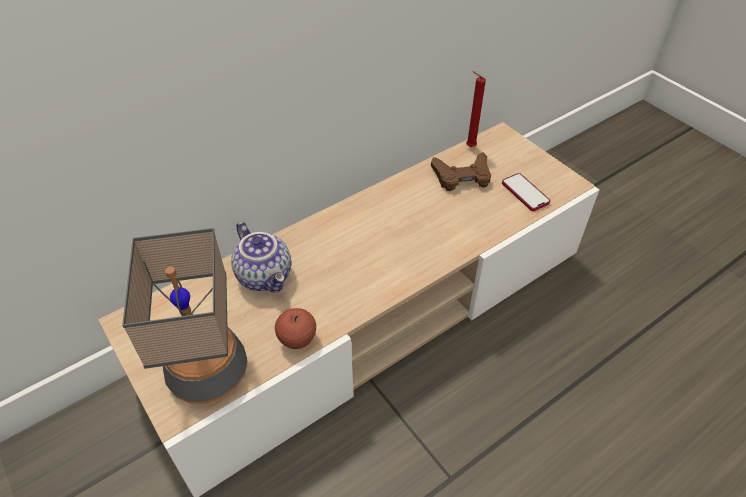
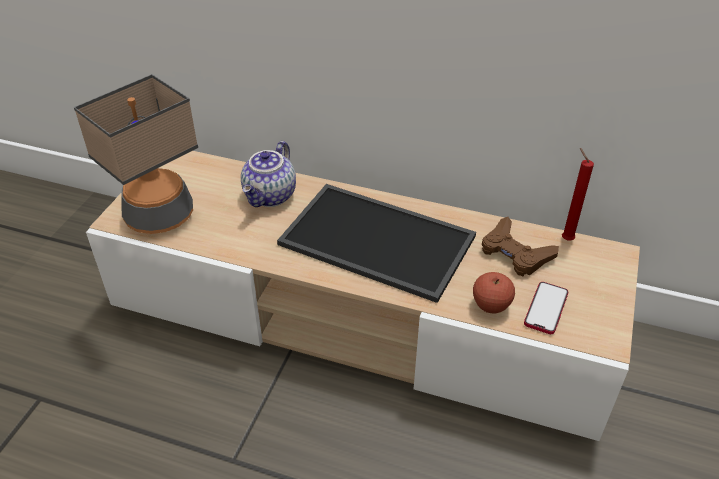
camera: 55 degrees right, 5 degrees down
(297, 339) = (223, 244): apple -> apple (491, 305)
(385, 241) = (374, 242): none -> tray

